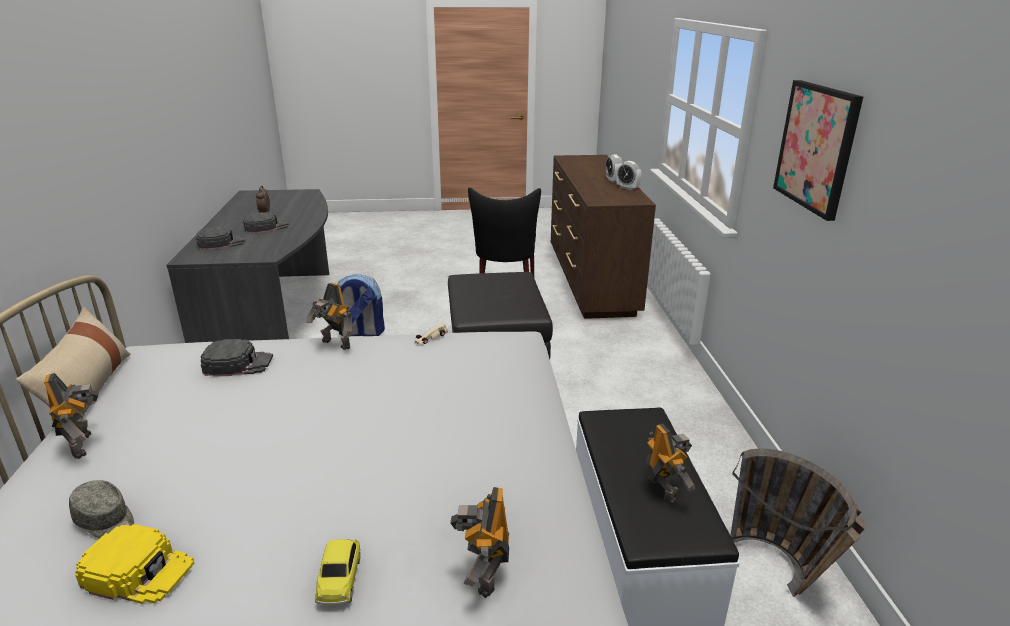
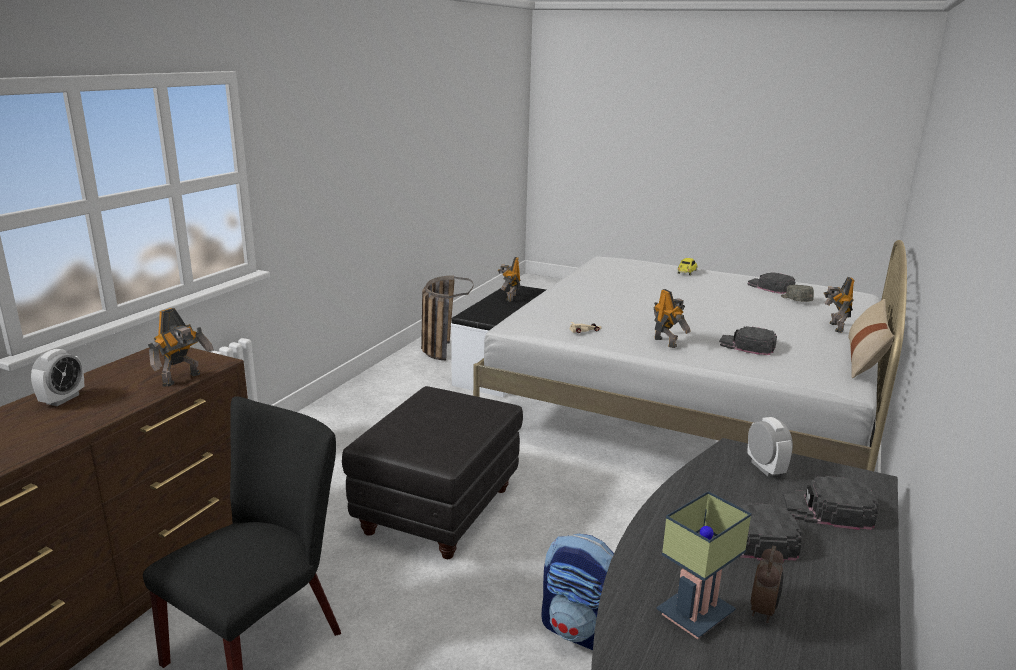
camera: 150 degrees left, 5 degrees down
(139, 571) = (770, 287): yellow cap -> black cap
(291, 209) = (694, 612): none -> table lamp
(484, 574) = (631, 264): toy robot -> toy robot (183, 379)
(627, 188) = (99, 376): alarm clock -> alarm clock (765, 468)
(817, 147) = (329, 144): picture -> none

